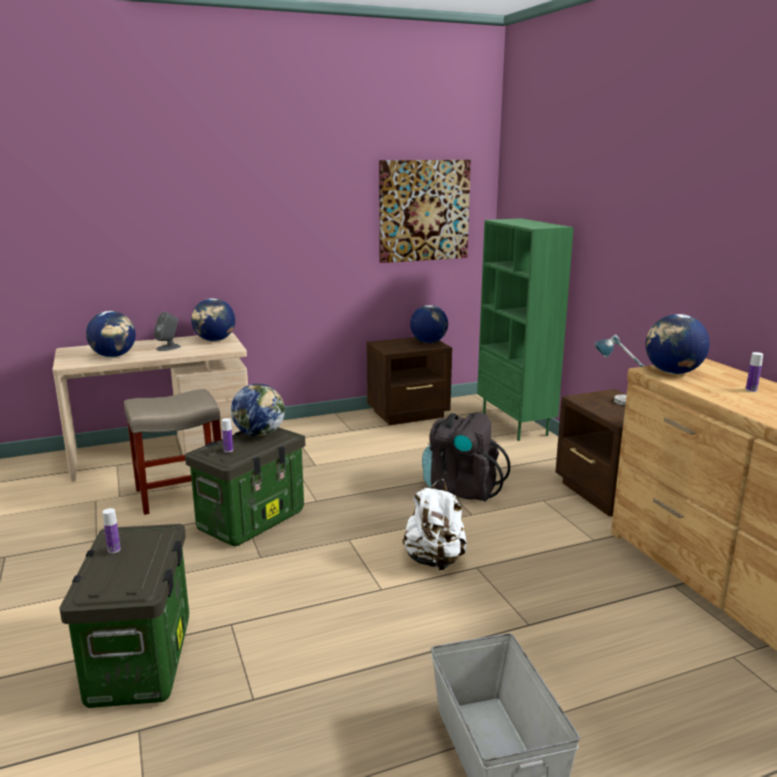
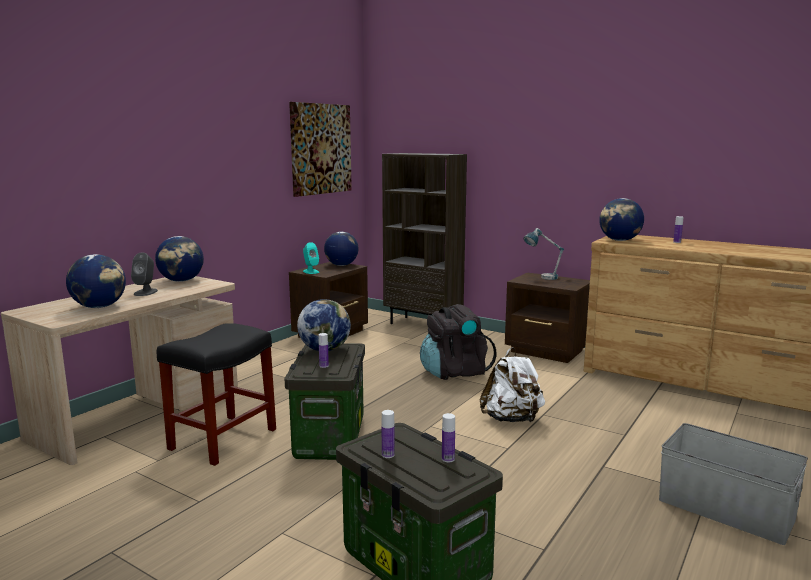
camera: 35 degrees left, 5 degrees down
(143, 571) = (448, 459): none -> bottle
(179, 494) = (222, 440): beige stool -> black stool
(385, 345) = (311, 271): none -> turquoise speaker
(515, 425) = (423, 325): green bookcase -> brown bookcase

